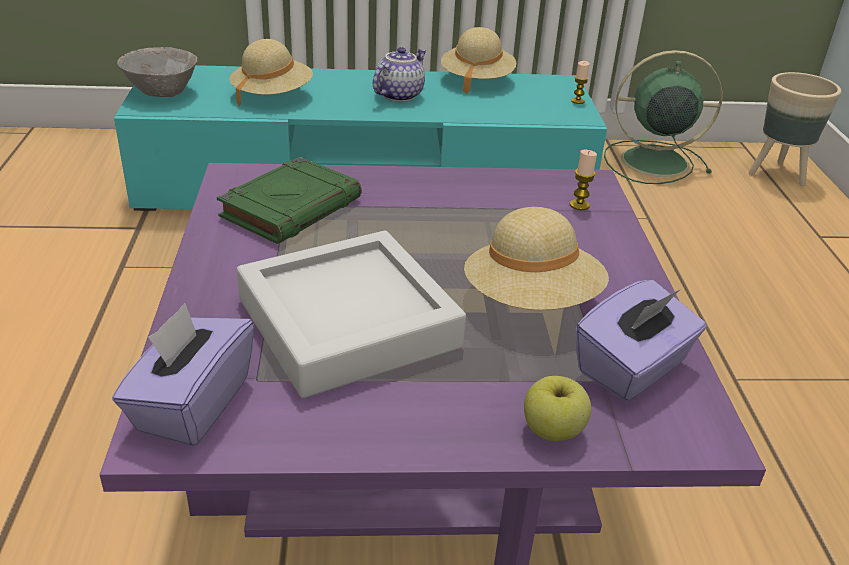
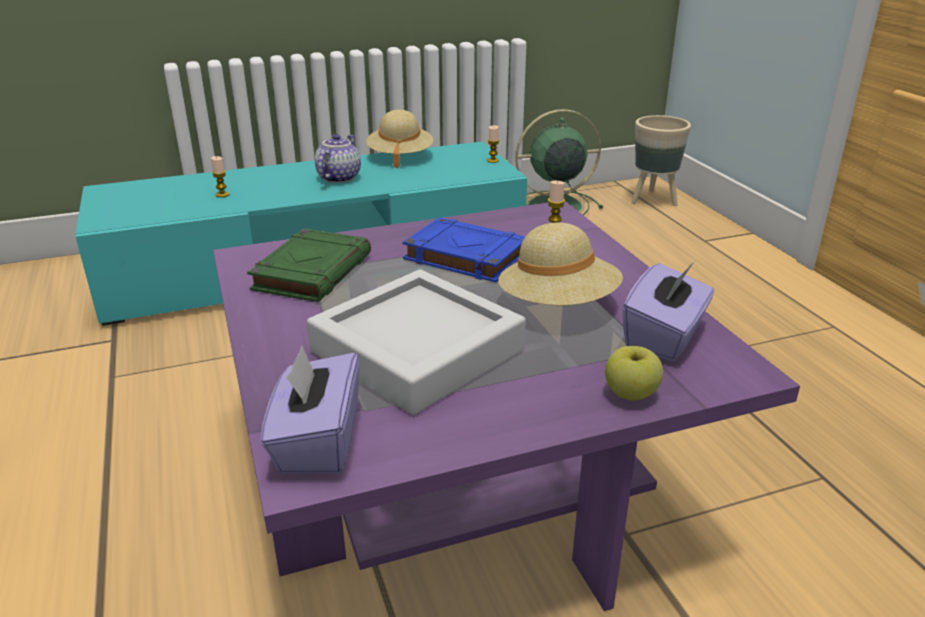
camera: 15 degrees left, 5 degrees down
(162, 92) = (113, 207): grey bowl -> none
(272, 95) = (222, 195): beige hat -> candle
(460, 220) = (465, 256): none -> blue book

